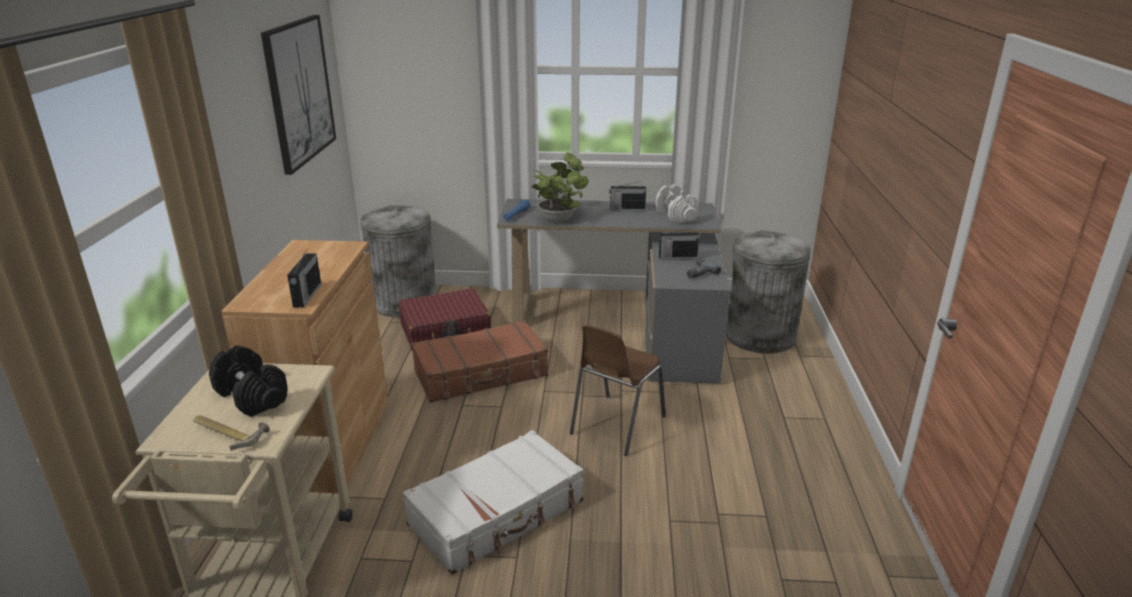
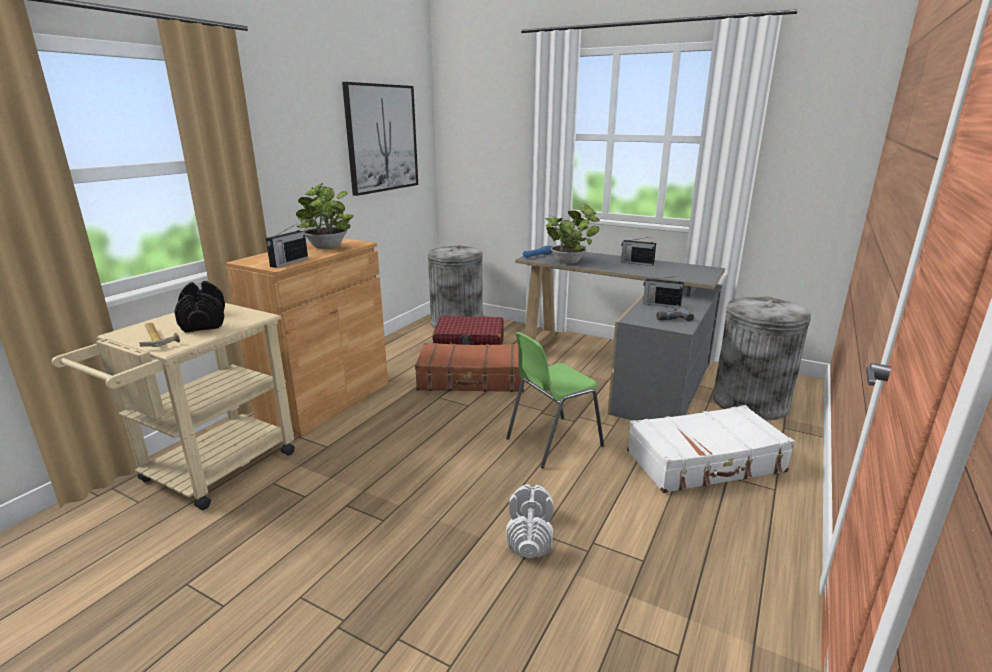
camera: 25 degrees right, 5 degrees down
(319, 261) = (327, 248): none -> potted plant
(498, 513) = (398, 482): white suitcase -> white suitcase (705, 462)
(616, 425) = (552, 442): brown chair -> green chair
(675, 215) = (678, 271): white dumbbell -> white dumbbell (529, 533)

